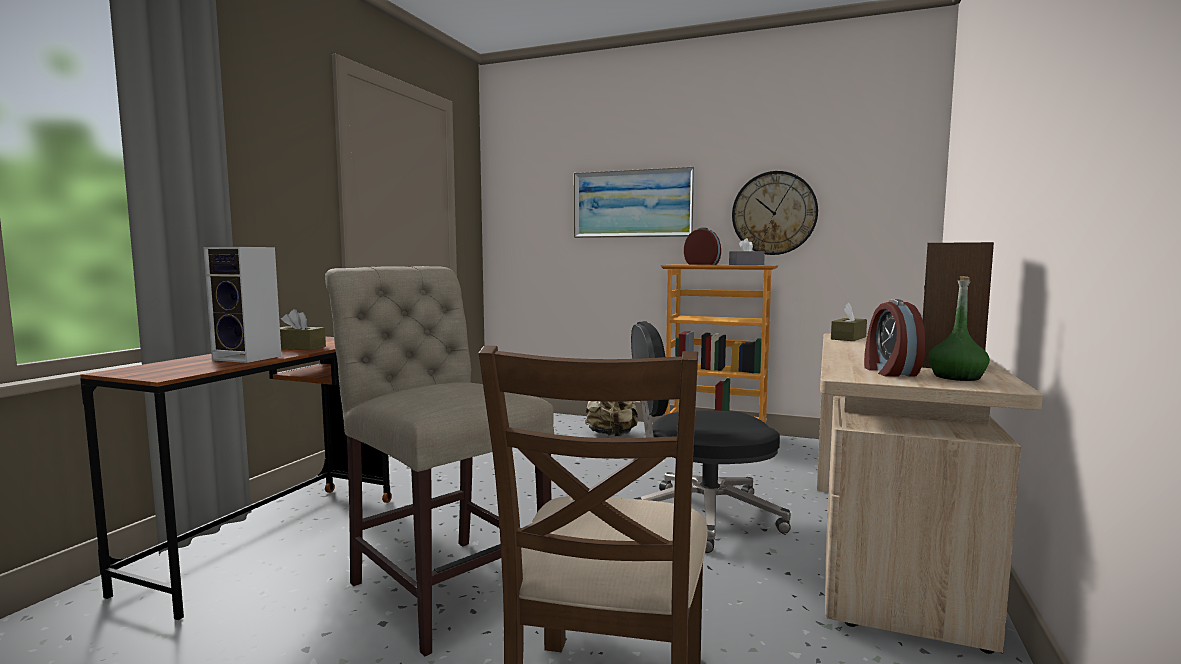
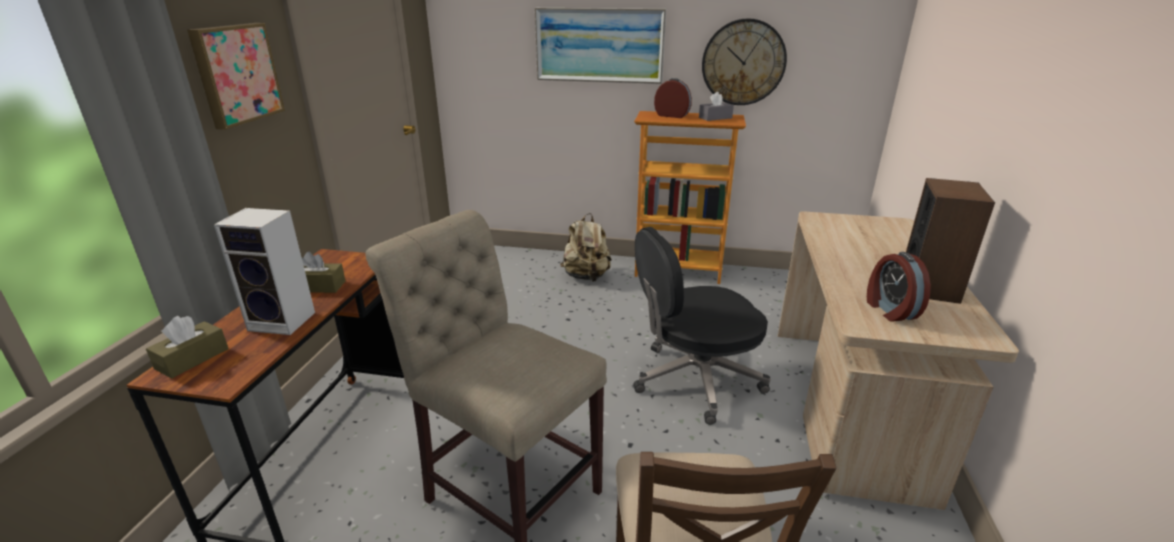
camera: 10 degrees left, 20 degrees up
(276, 169) = (236, 74): none -> picture
(848, 338) = (825, 224): brown tissue box -> brown tissue box (192, 359)
(957, 377) = (945, 318): green bottle -> none

